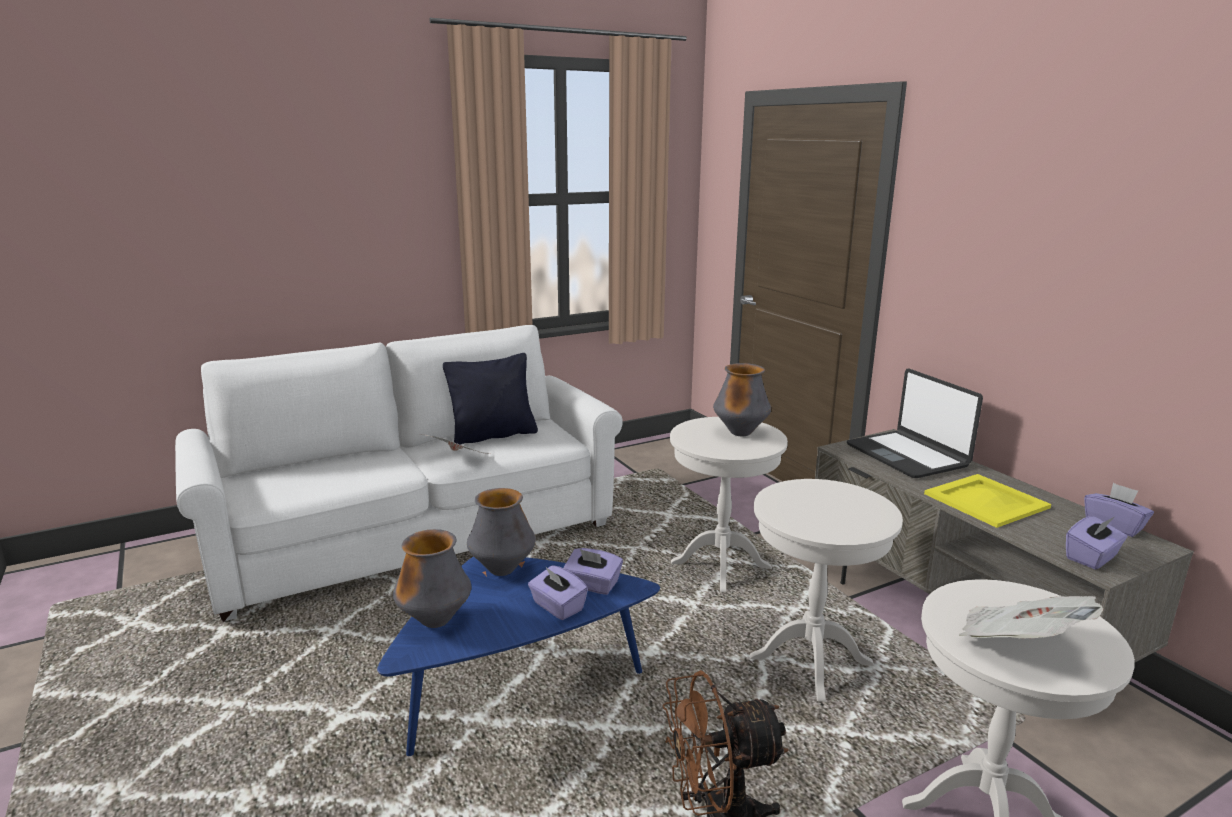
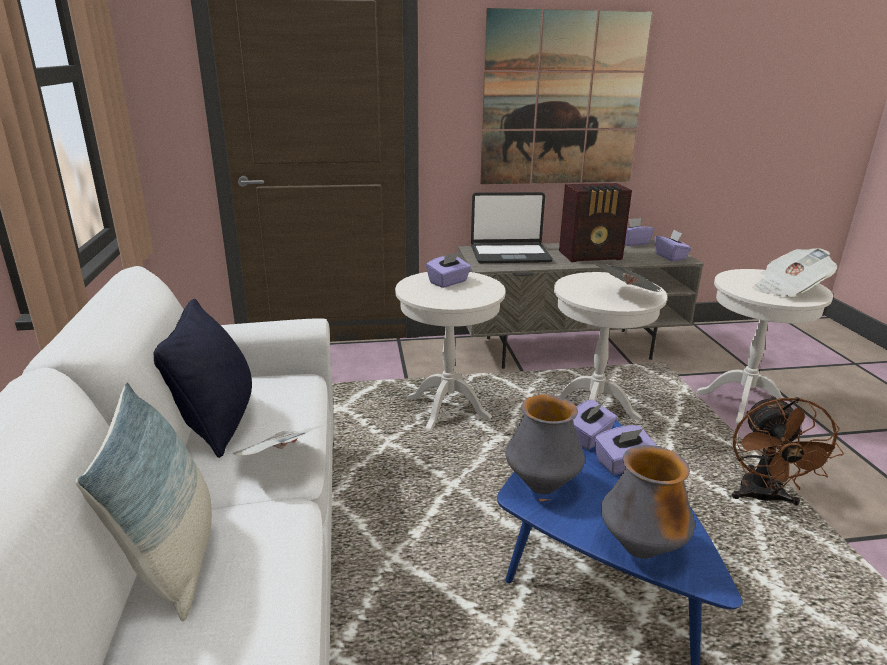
camera: 70 degrees left, 5 degrees up
(363, 459) = (174, 557): none -> pillow
(740, 433) = (448, 282): vase -> purple tissue box
(815, 520) = (629, 296): none -> newspaper
(987, 501) = (591, 256): yellow tray -> radio
(1047, 276) = (562, 100): none -> picture

